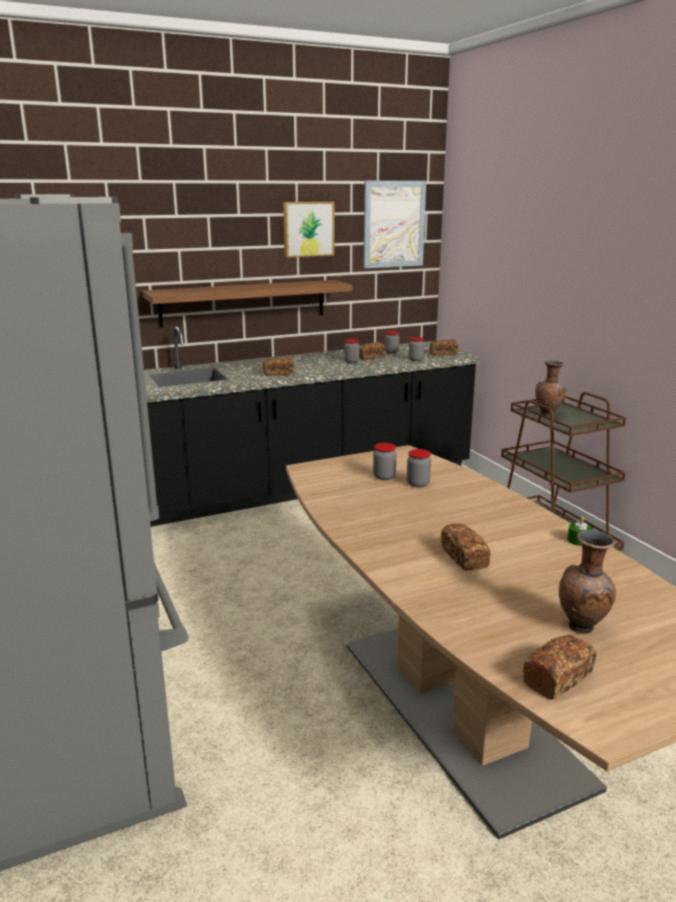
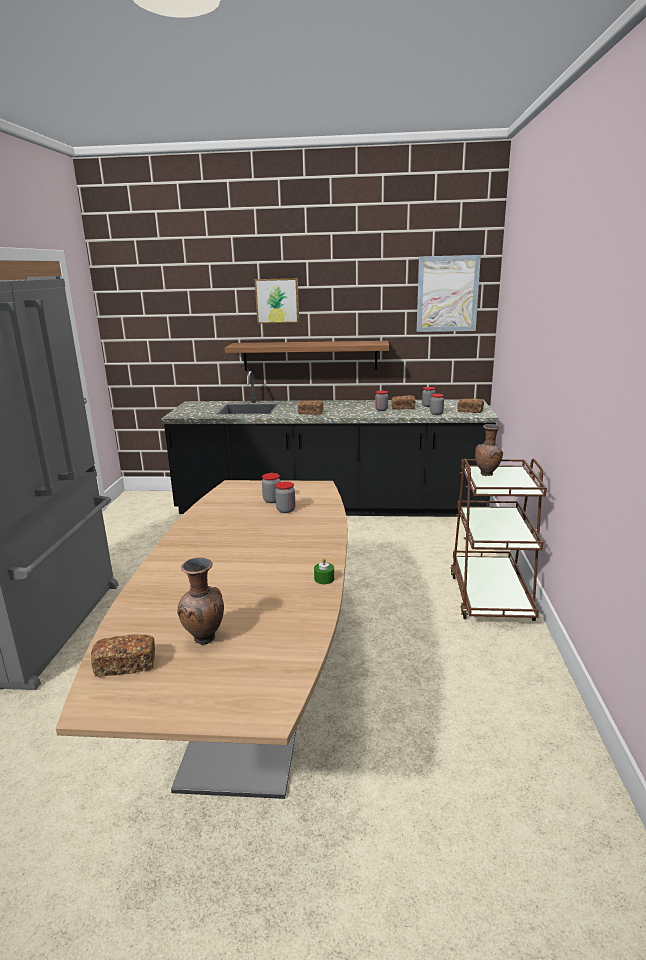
camera: 30 degrees right, 0 degrees up
(308, 229) = (365, 298): picture -> picture (277, 300)
(464, 557) = (220, 568): bread -> none

